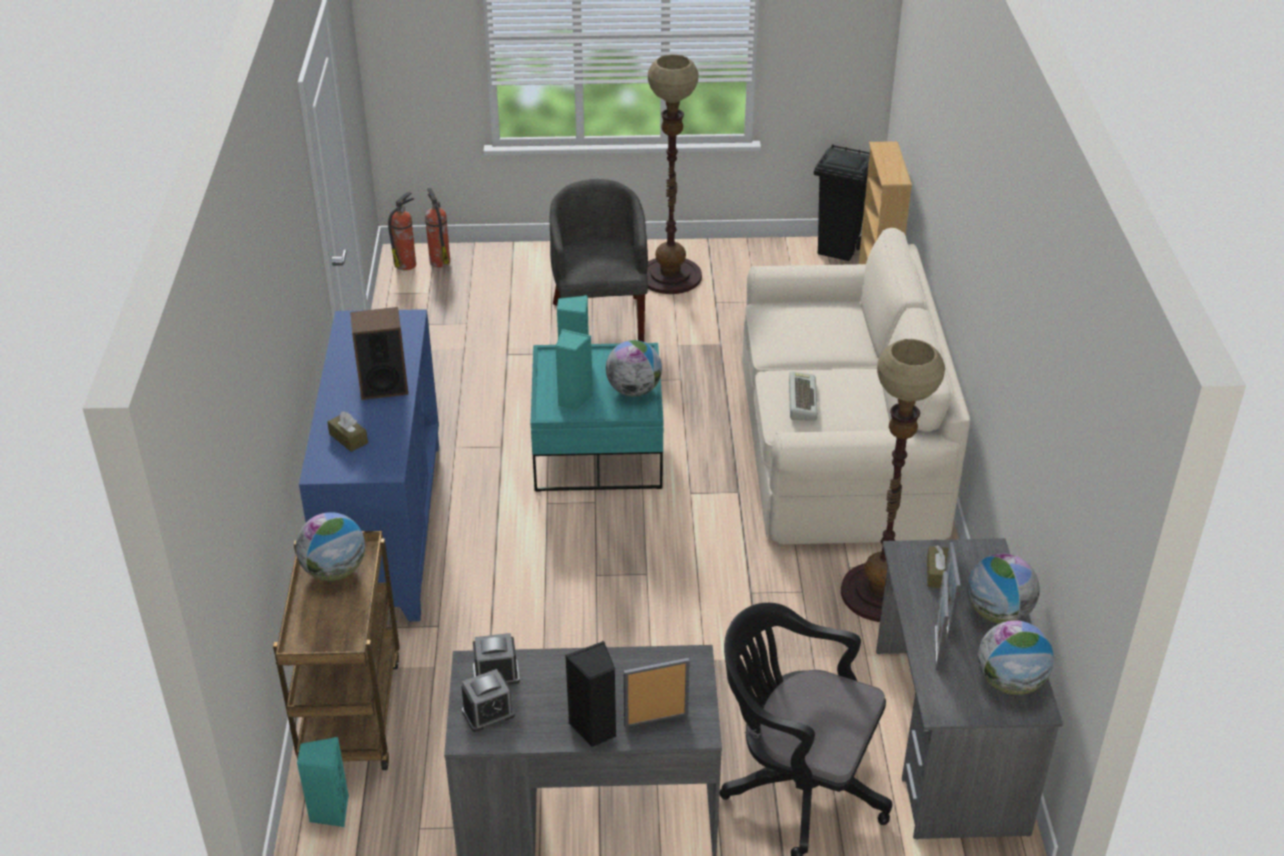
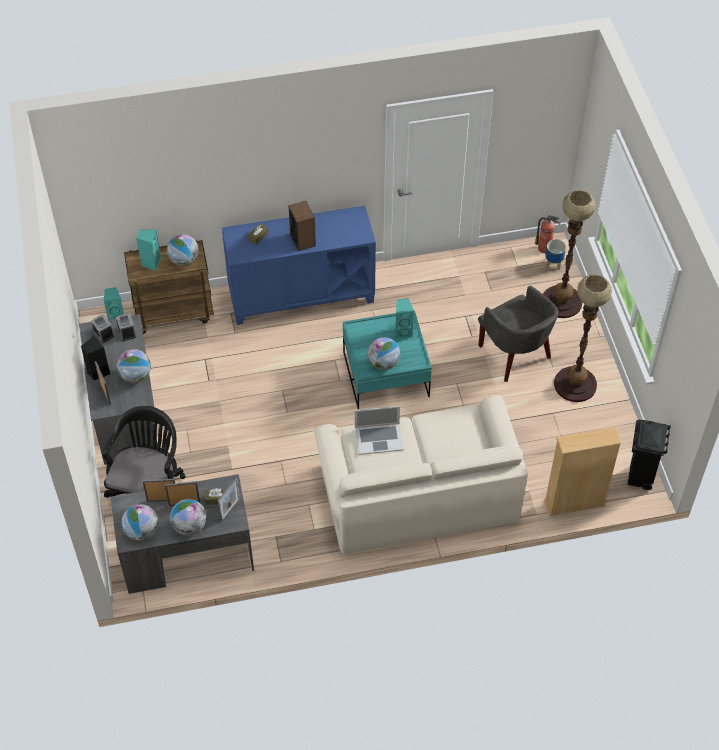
camera: 80 degrees right, 15 degrees up
(439, 261) = (553, 263): fire extinguisher -> planter
(573, 400) = (368, 337): turquoise speaker -> turquoise speaker (151, 263)
(600, 318) = (515, 355): grey armchair -> grey armchair turned 75 degrees clockwise
(620, 667) = (135, 376): none -> globe
(800, 400) = (379, 438): keyboard -> laptop
(881, 593) = (291, 521): floor lamp -> floor lamp (561, 302)
(961, 557) = (230, 509): none -> picture frame

